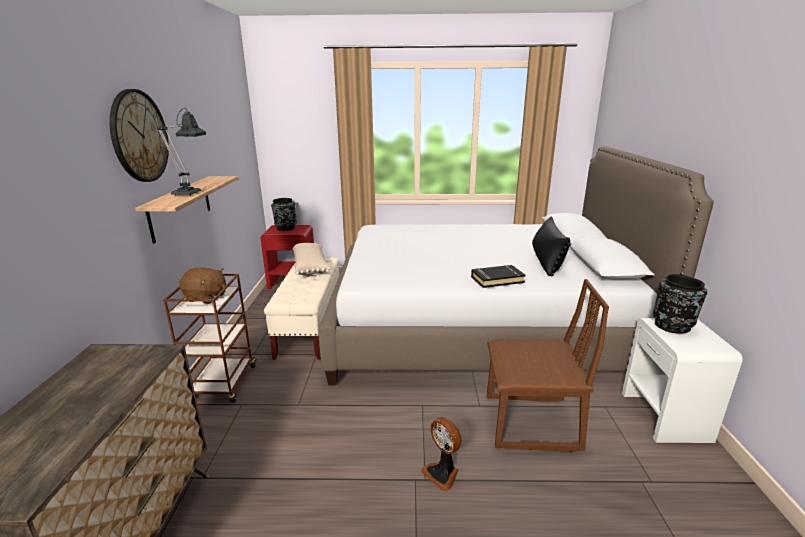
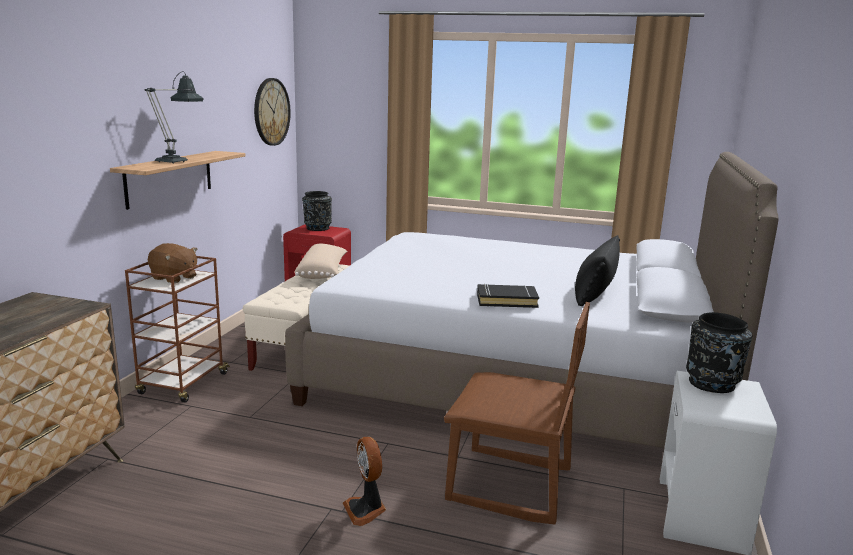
camera: 15 degrees right, 5 degrees down
(139, 136) = (128, 97): wall clock -> wall clock (271, 112)

